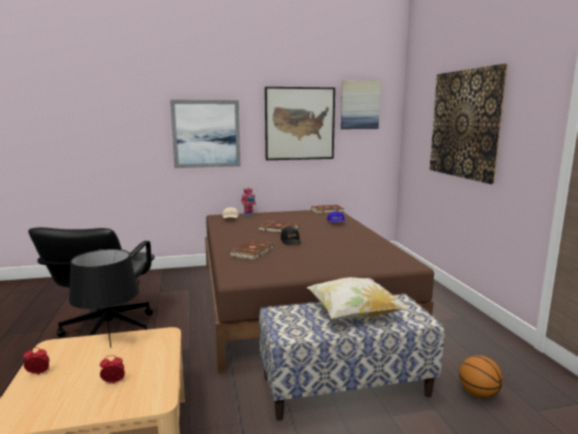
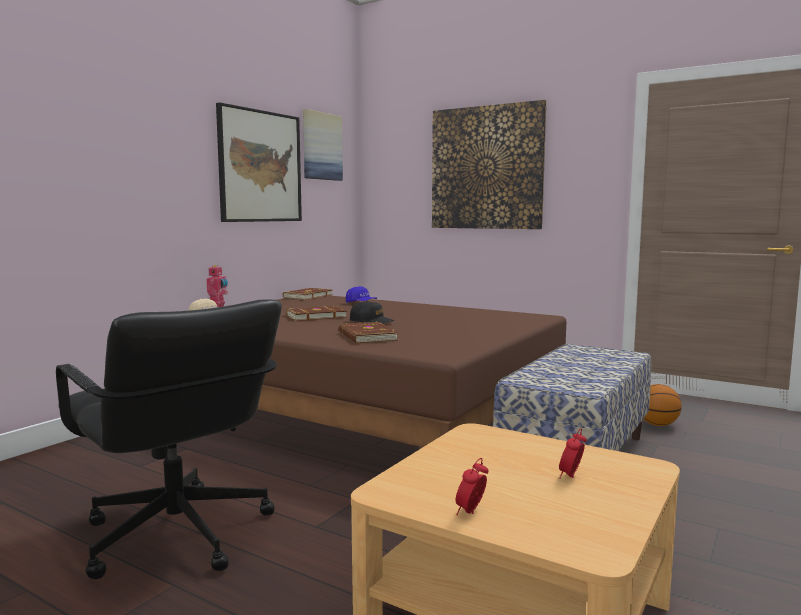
camera: 45 degrees left, 5 degrees down
(111, 347) = (462, 461): black table lamp -> none
(206, 134) = (135, 173): picture -> none
(353, 315) = (581, 364): pillow -> none

